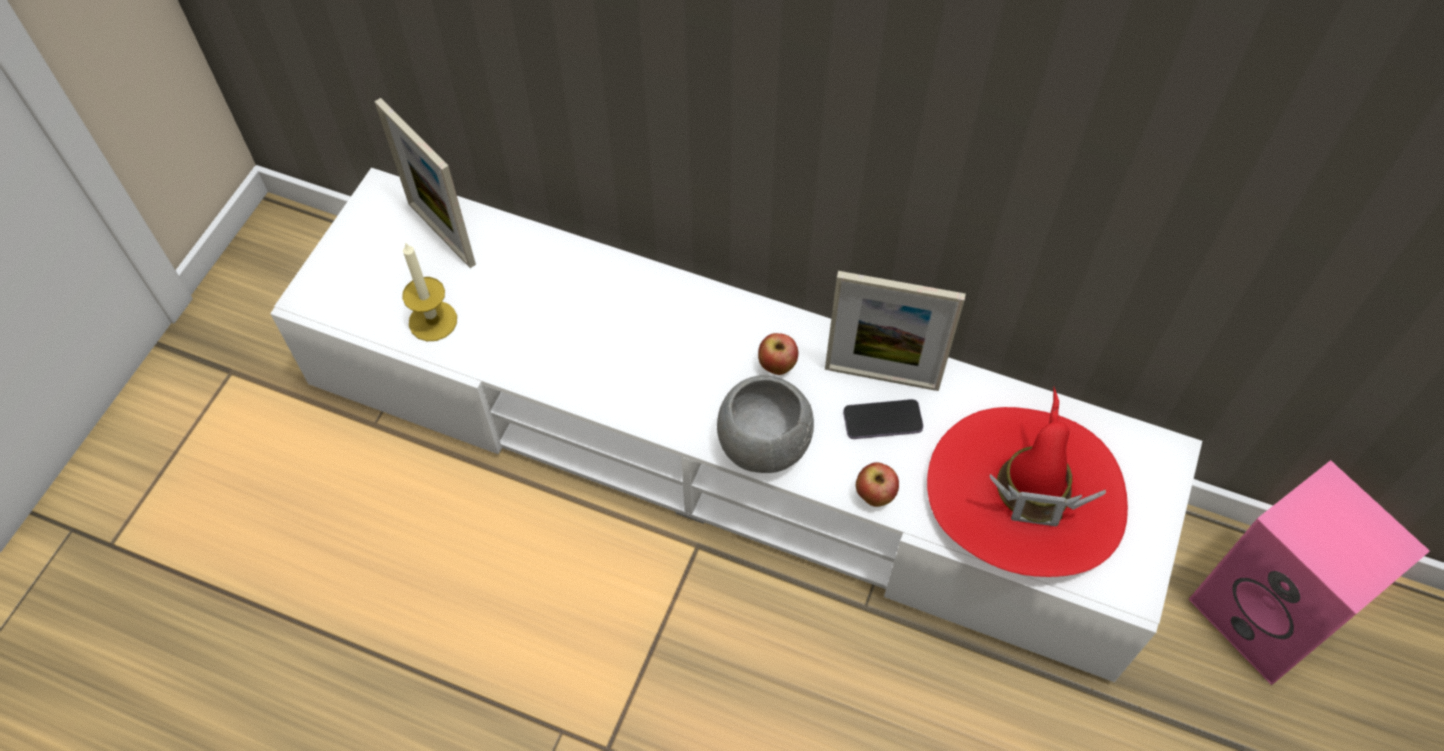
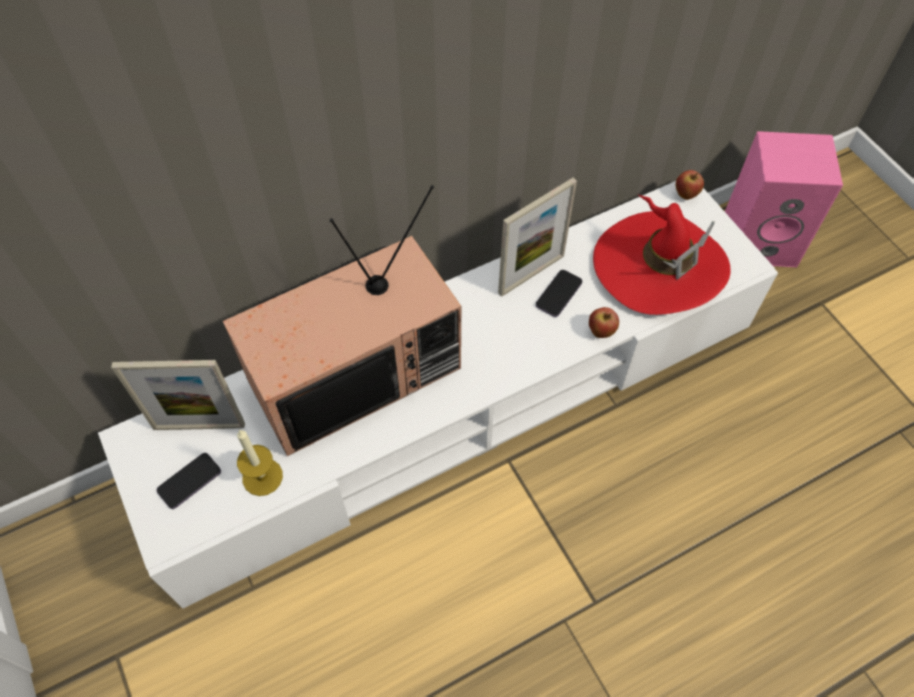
camera: 50 degrees left, 0 degrees up
(381, 270) = (189, 481): none -> phone
(611, 309) = (356, 371): none -> television
(763, 444) = (521, 360): grey bowl -> none
(777, 366) = (477, 317): apple -> apple (686, 195)

